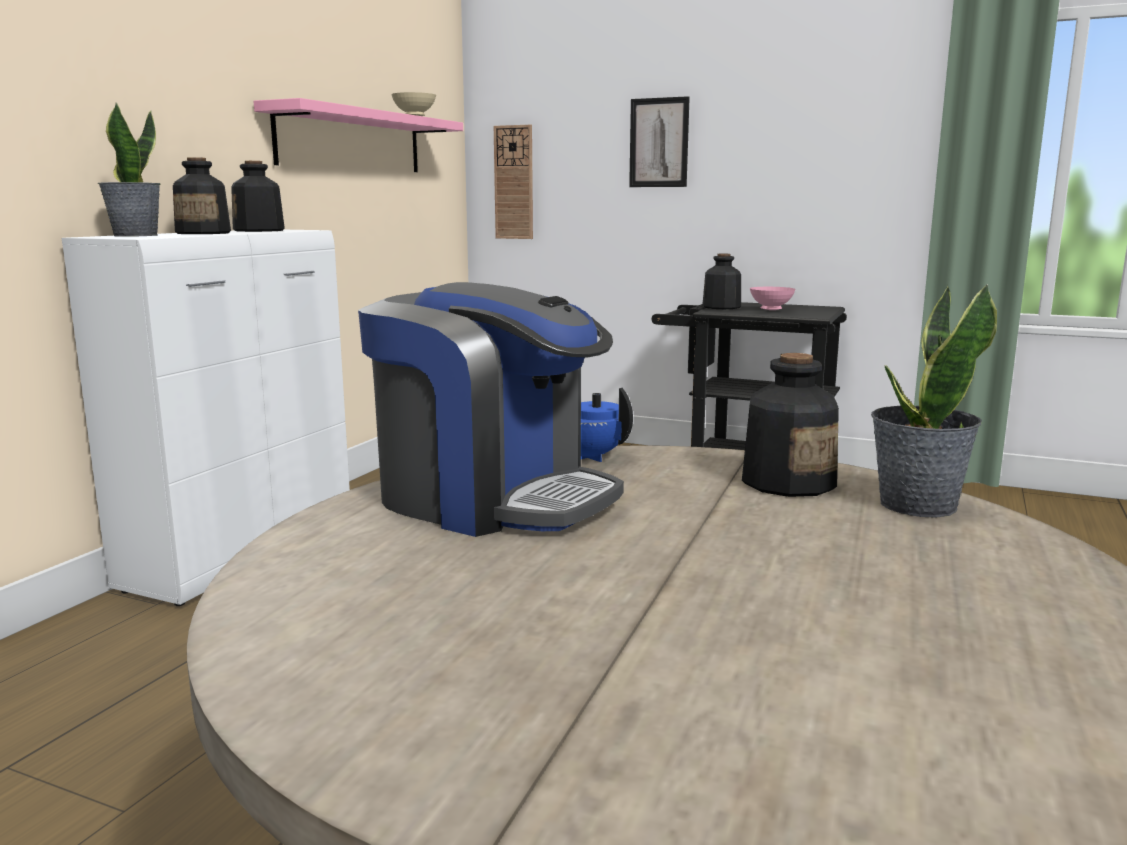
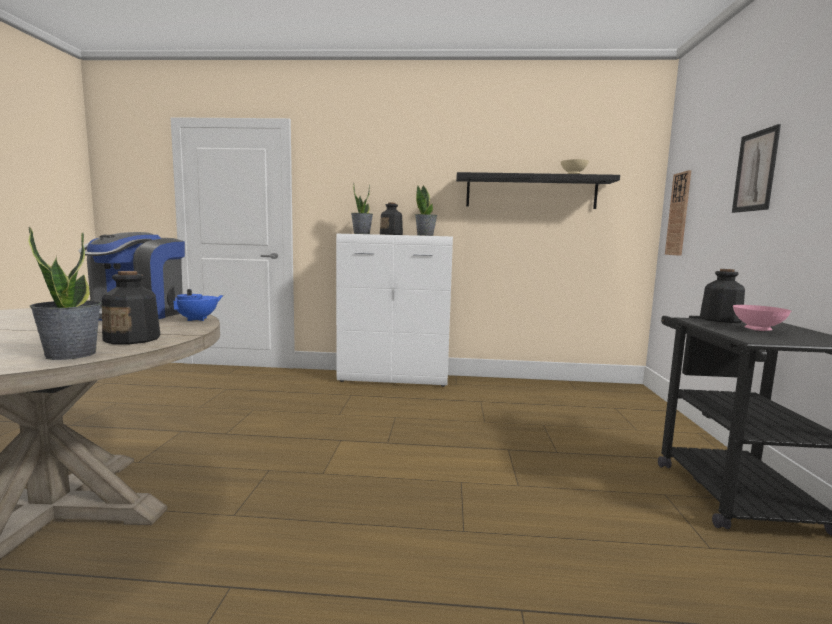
camera: 70 degrees right, 5 degrees down
(259, 230) = (425, 235): bottle -> potted plant
(351, 141) = (531, 192): pink shelf -> black shelf

